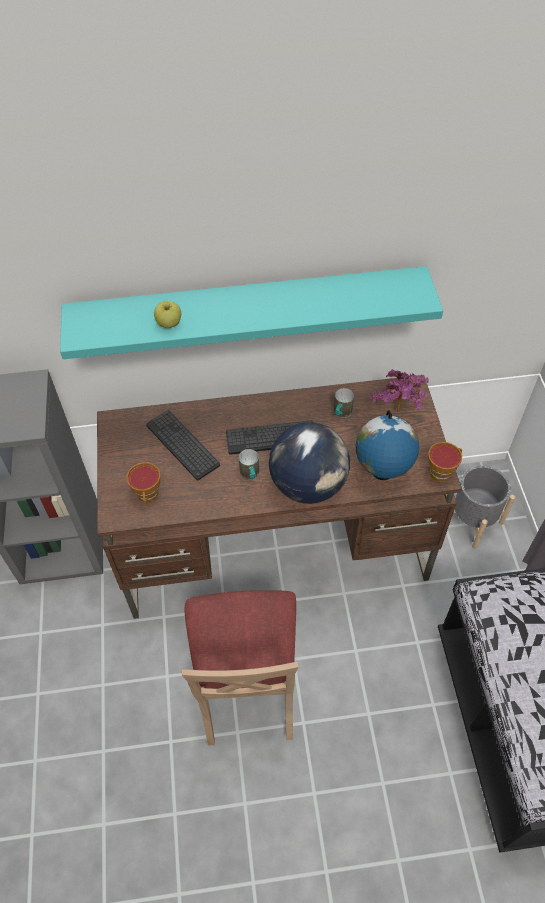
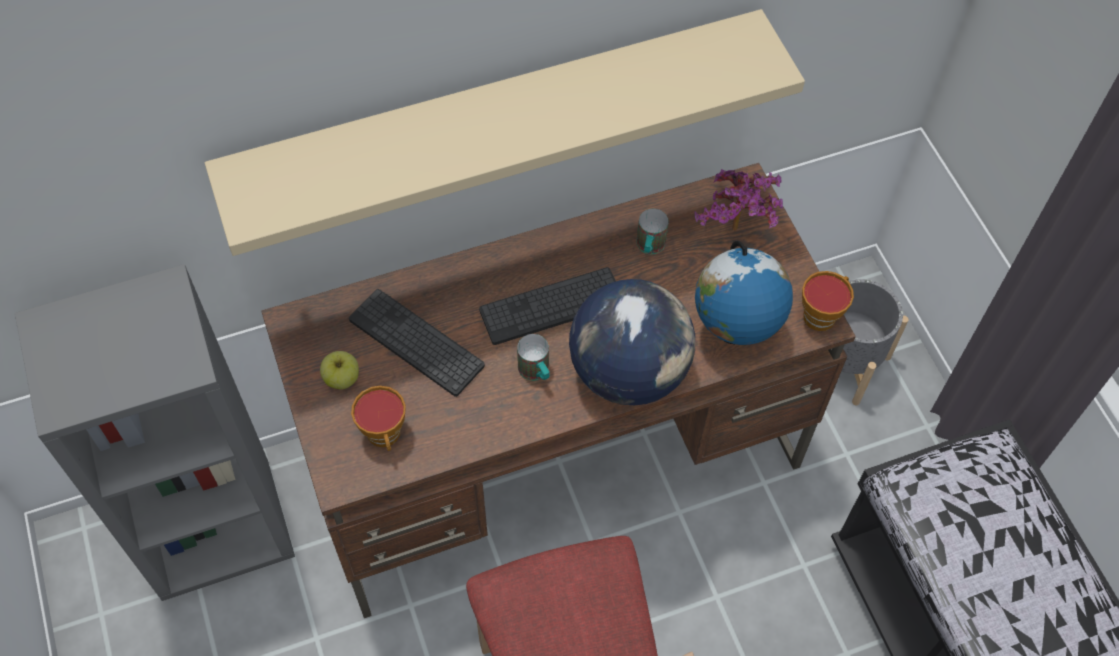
camera: 15 degrees left, 5 degrees up
(169, 323) = (391, 169): apple -> apple (342, 378)
(248, 308) = (496, 116): turquoise shelf -> beige shelf

